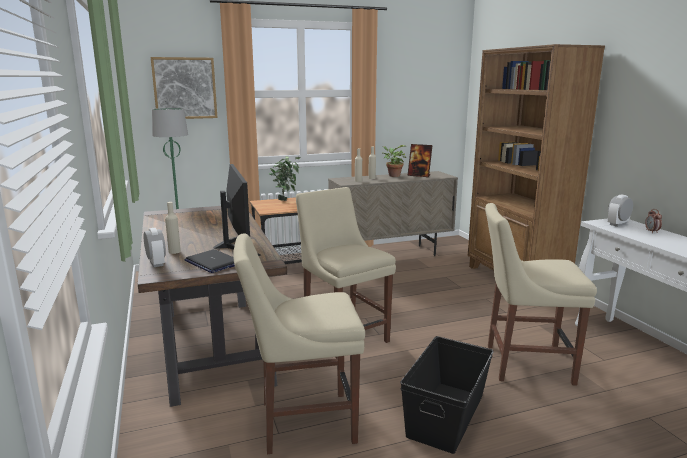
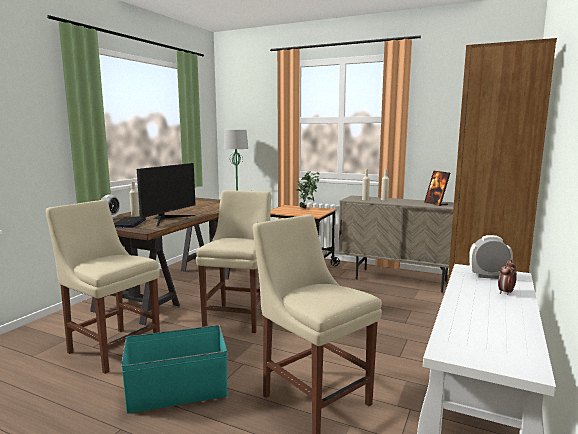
camera: 45 degrees right, 5 degrees down
(184, 88) = (256, 116): picture -> none
(392, 176) = (410, 200): potted plant -> none
(445, 415) = (177, 391): black storage box -> turquoise storage box

